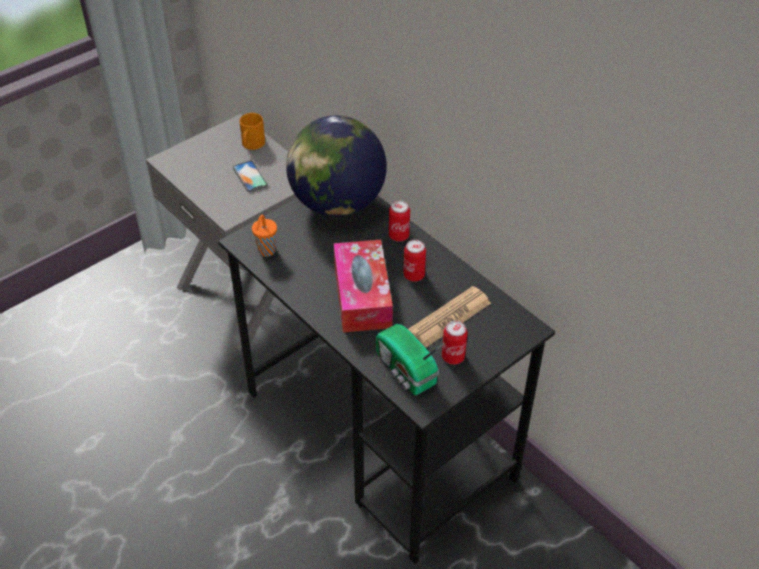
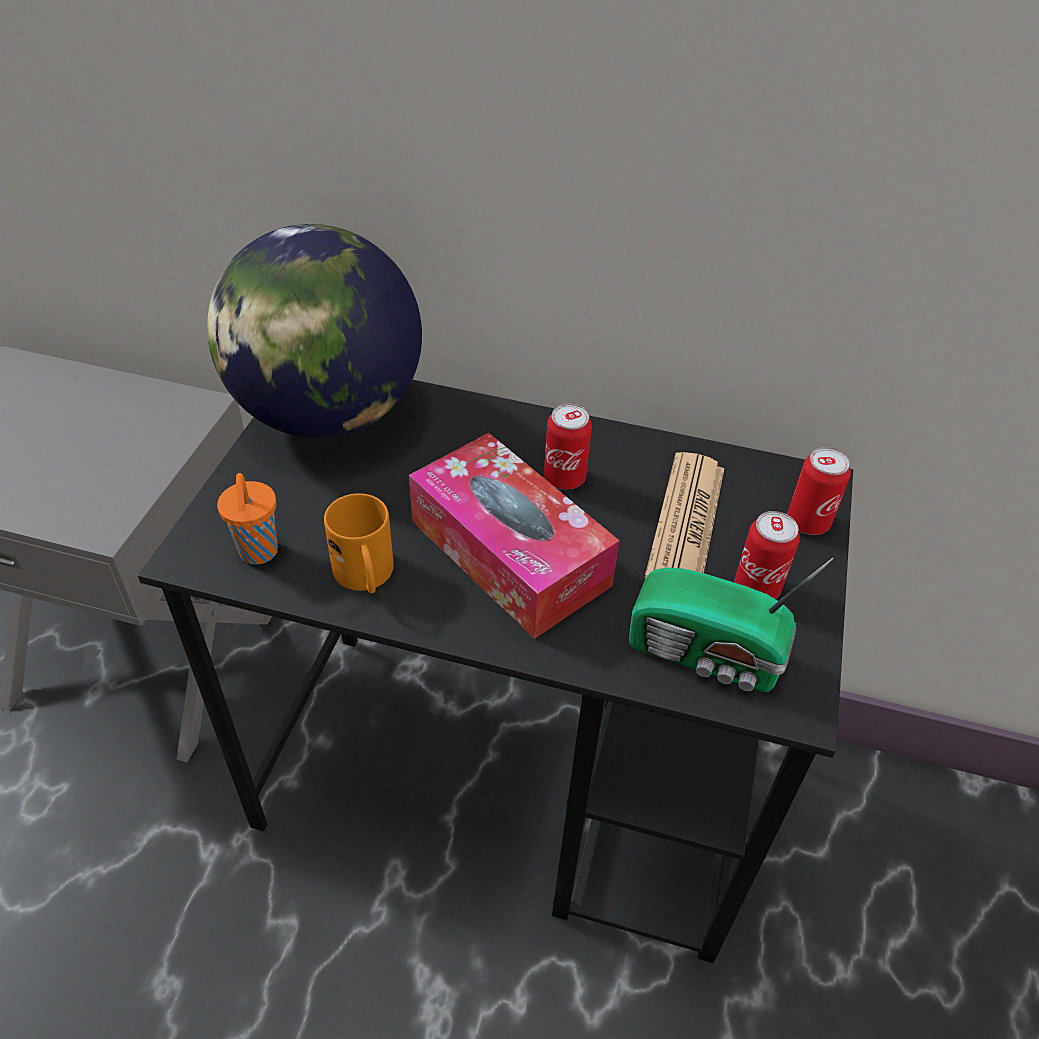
camera: 35 degrees left, 0 degrees up
(250, 176) = (96, 441): phone -> none
(252, 145) = (62, 388): orange mug -> orange mug (366, 577)
(399, 236) = (481, 424): can -> can (808, 522)

